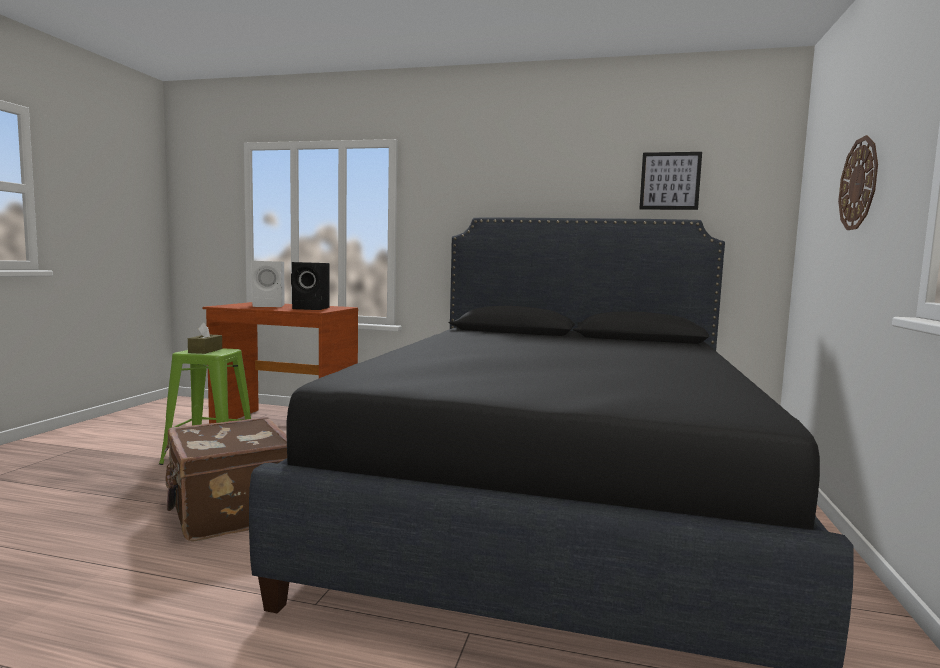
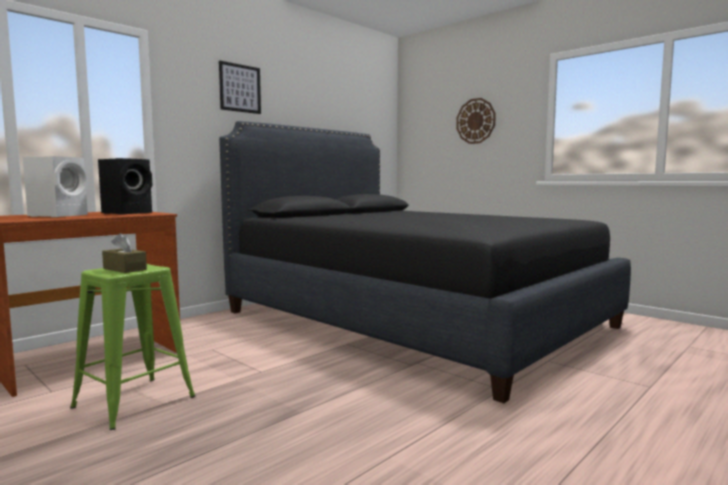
camera: 60 degrees left, 0 degrees up
(229, 511) = (315, 403): brown suitcase -> none
(670, 181) = (346, 106): picture -> picture (240, 88)

